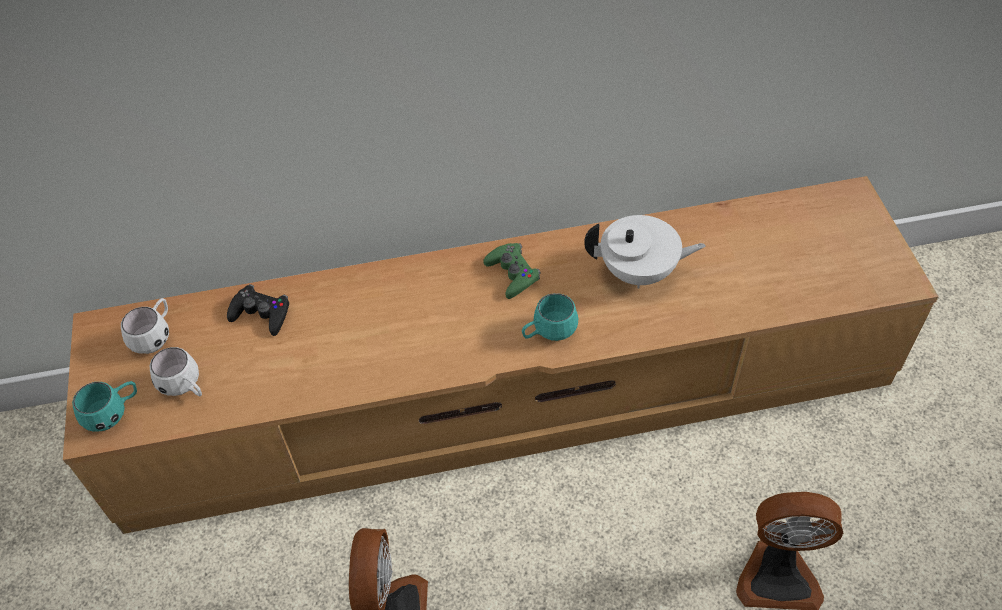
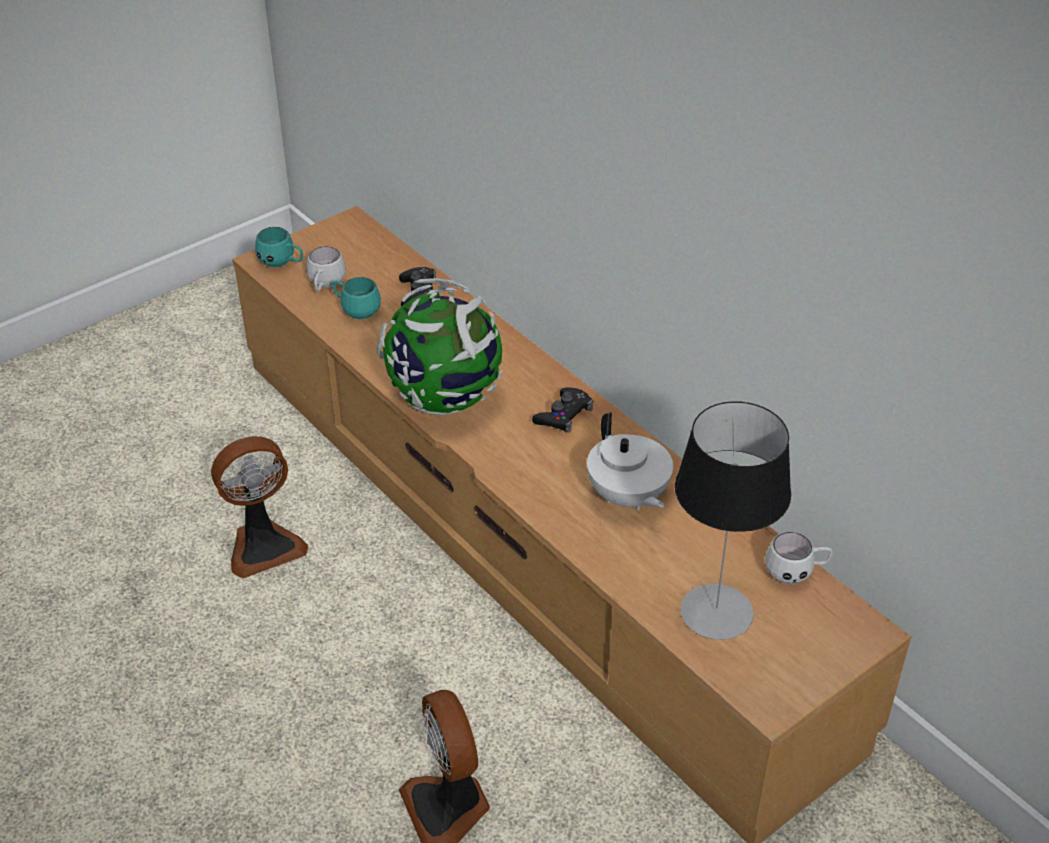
camera: 60 degrees right, 10 degrees down
(155, 336) = (361, 251): white mug -> white mug (796, 572)
(431, 352) = (444, 398): none -> globe
(512, 274) = (563, 415): green game controller -> black game controller
(548, 333) = (512, 460): turquoise mug -> turquoise mug (356, 310)
(796, 272) = (716, 612): none -> table lamp

